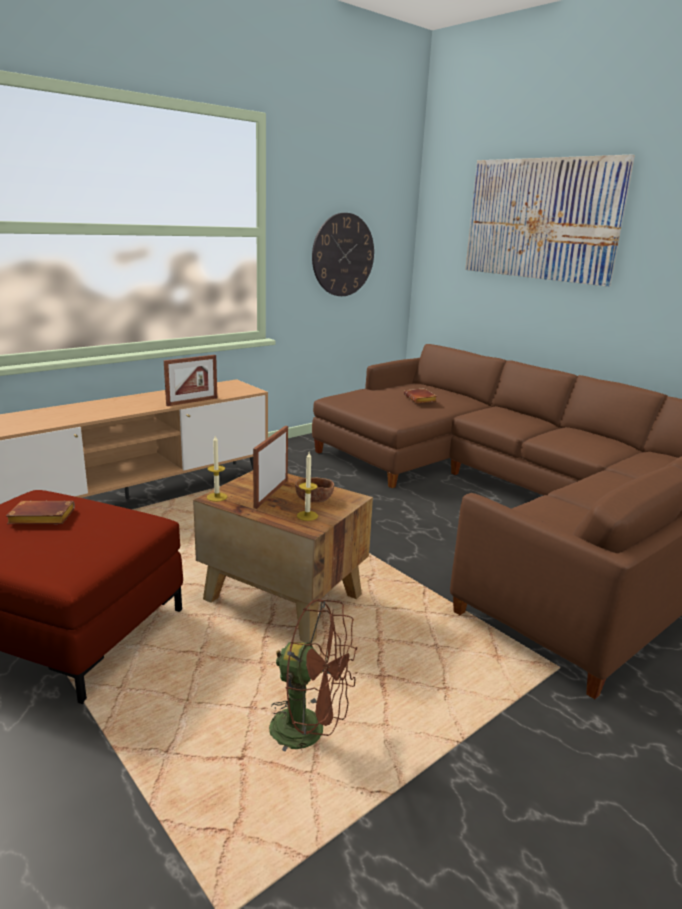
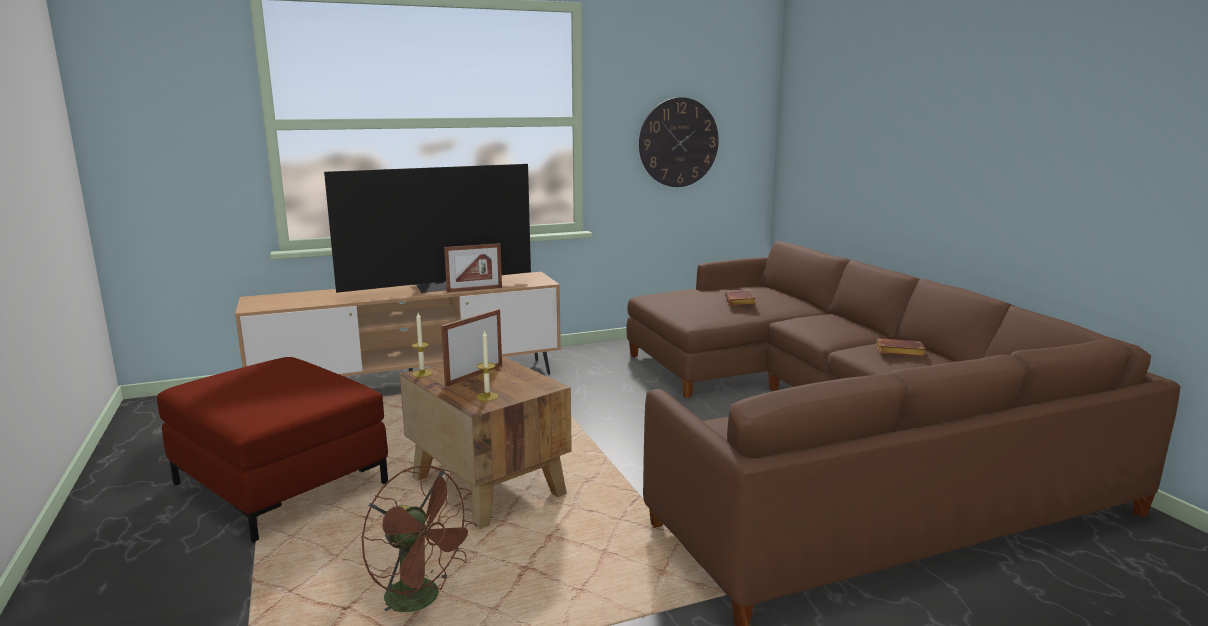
camera: 20 degrees right, 5 degrees down
(40, 518) = (268, 378): brown book -> brown book (898, 352)
(152, 402) = (437, 288): none -> television
(314, 499) = (510, 383): brown bowl -> none
(541, 219) = (891, 95): picture -> none

